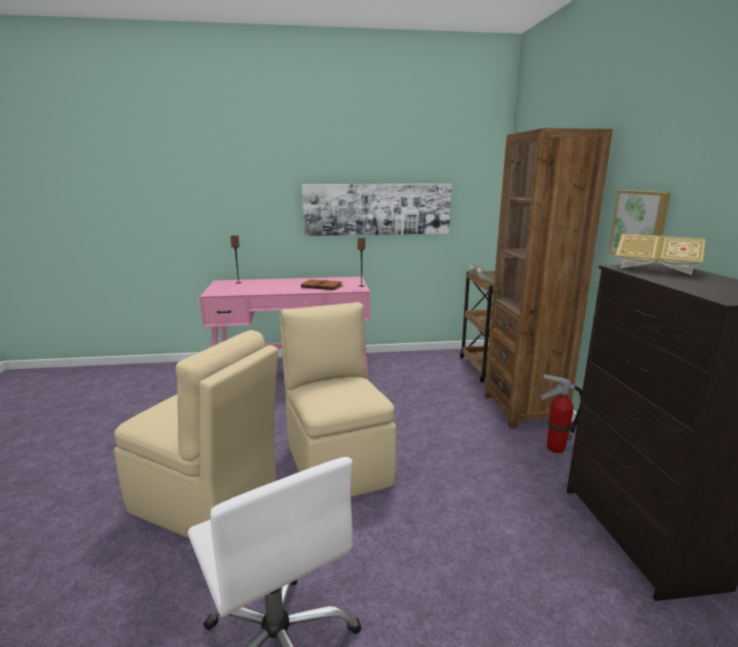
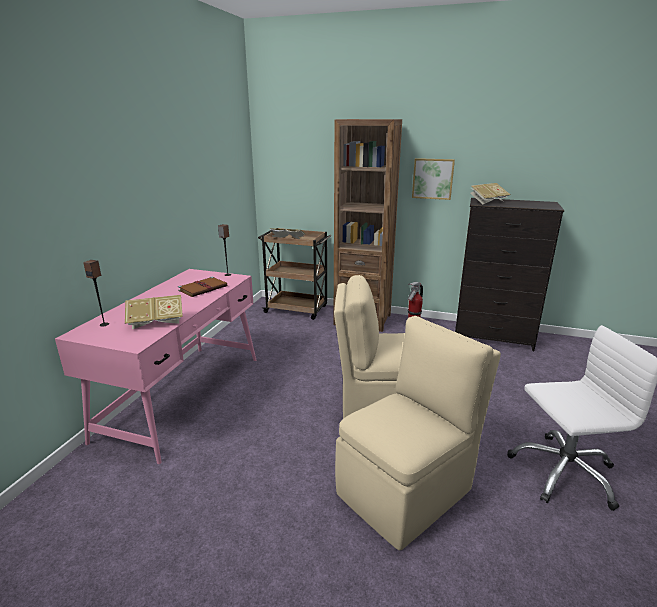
camera: 65 degrees left, 5 degrees up
(249, 290) = (156, 322): none -> book
(377, 209) = (188, 193): picture -> none

